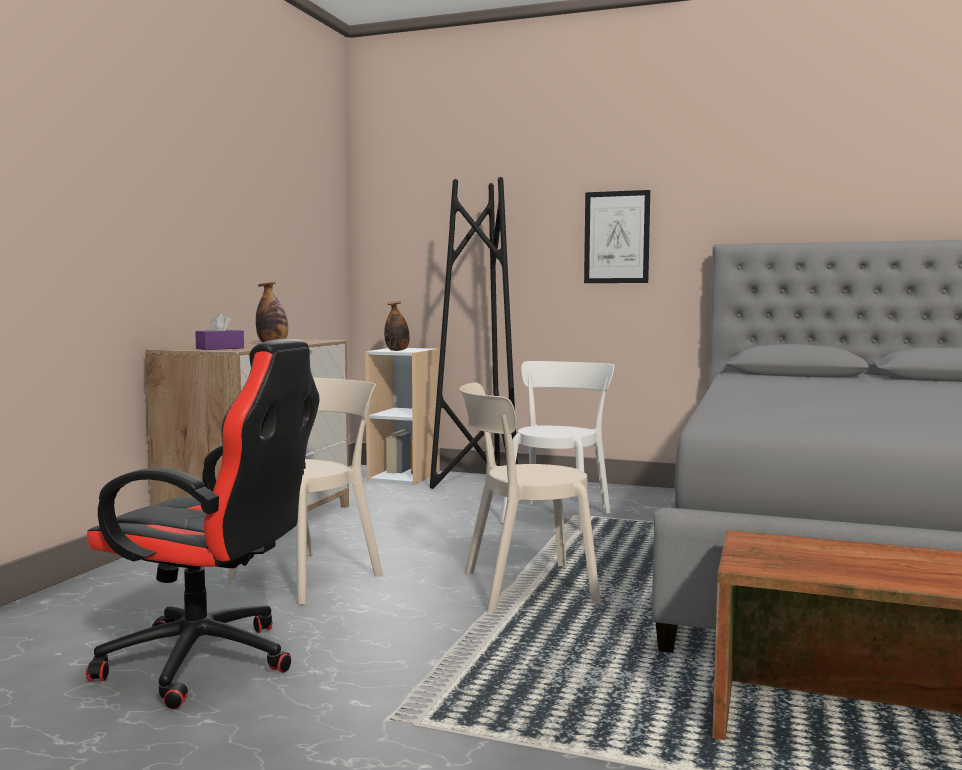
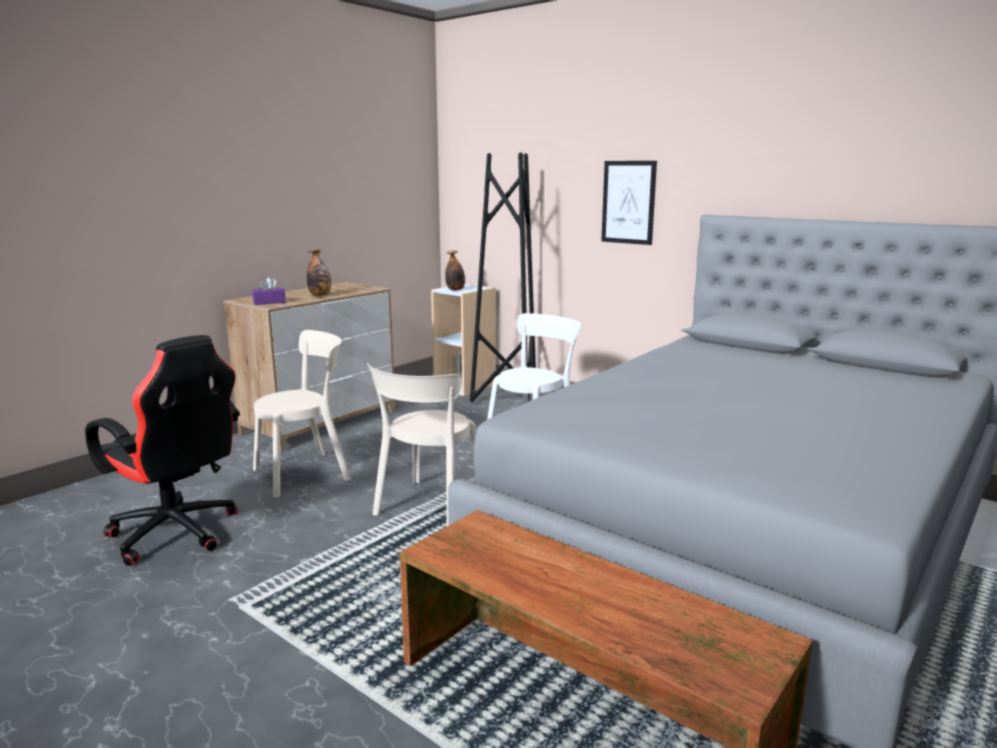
camera: 20 degrees right, 10 degrees up
(521, 588) = (428, 507): beige chair -> beige chair turned 75 degrees counterclockwise

